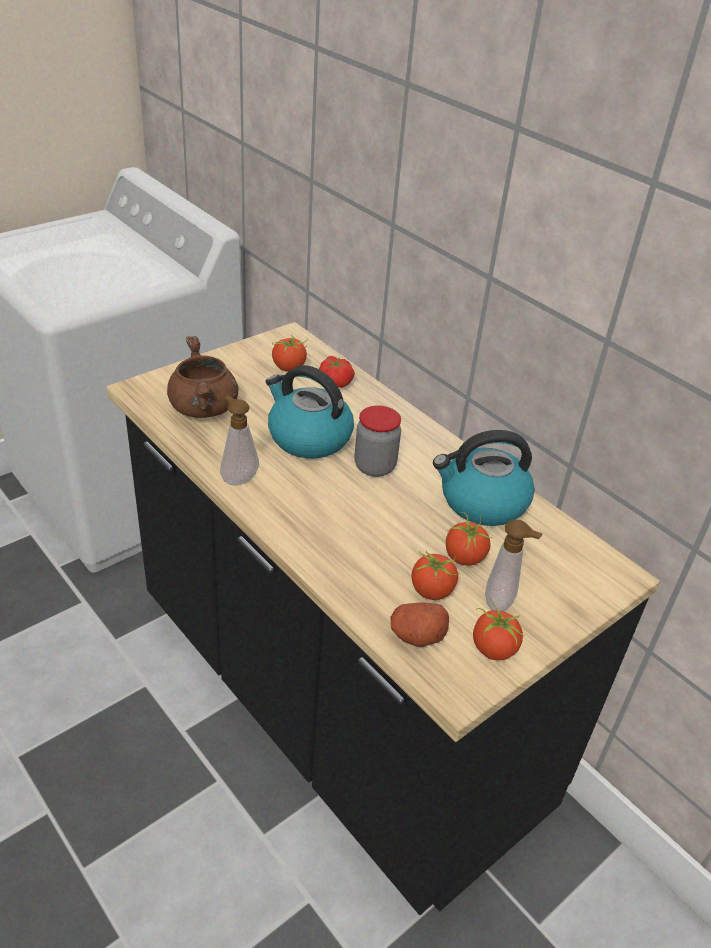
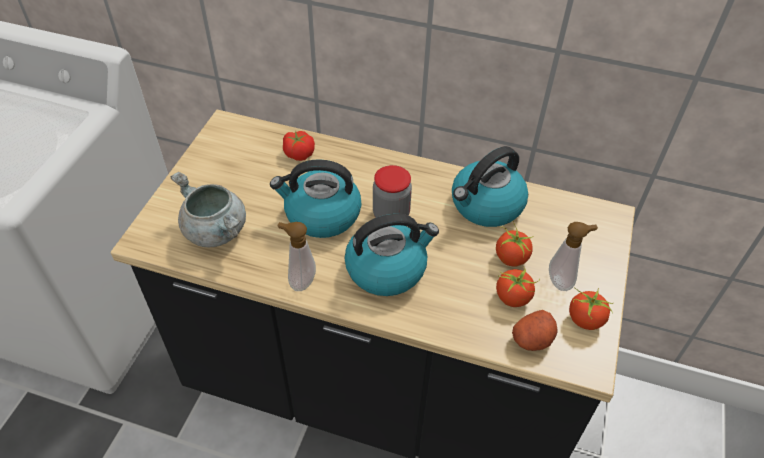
camera: 30 degrees left, 10 degrees up
(204, 409) = (216, 231): brown cooking pot -> grey cooking pot
(289, 367) = (251, 156): tomato -> none
(328, 506) = (387, 268): none -> kettle

